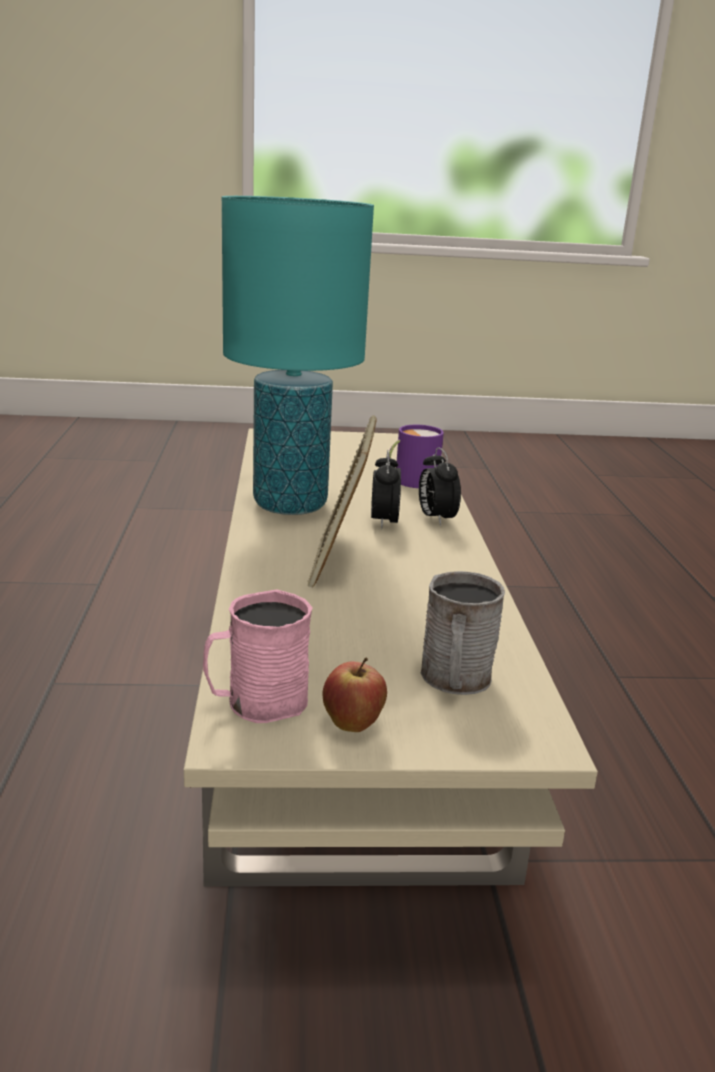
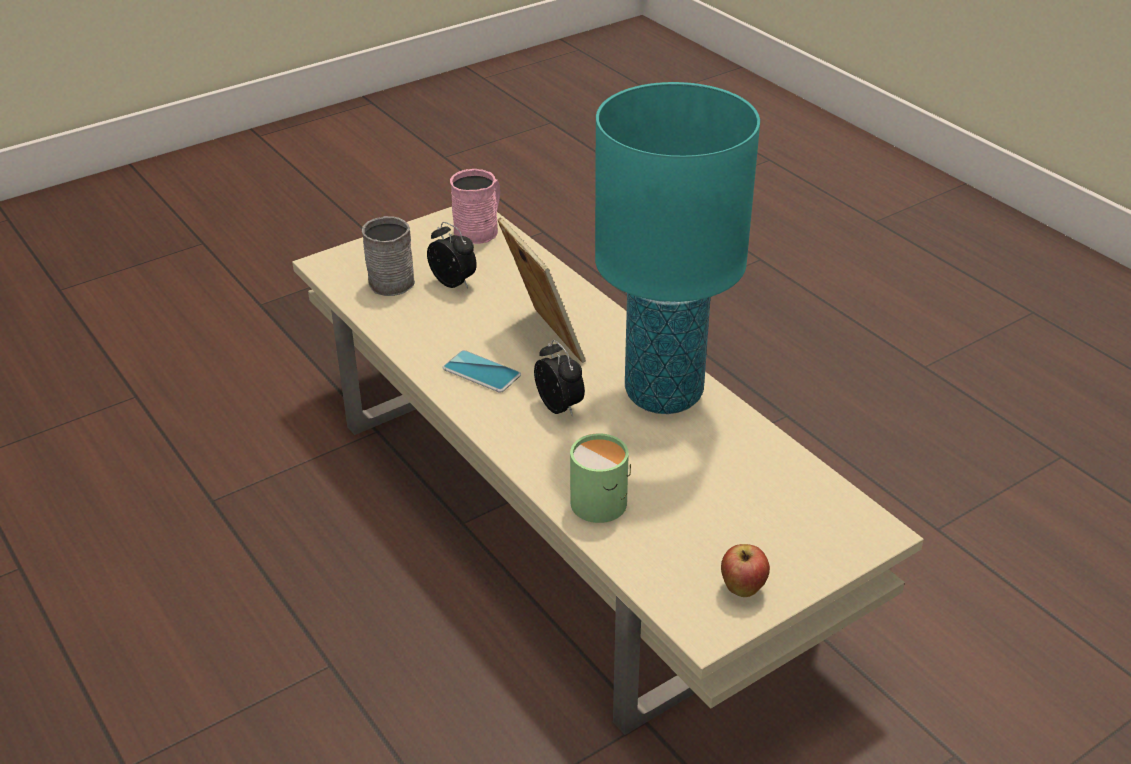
camera: 150 degrees right, 15 degrees up
(353, 725) = (423, 237): apple -> apple (742, 589)
(411, 480) = (603, 500): purple mug -> green mug
(427, 560) = (481, 372): none -> phone
(435, 518) = (521, 436): alarm clock -> alarm clock (454, 283)

